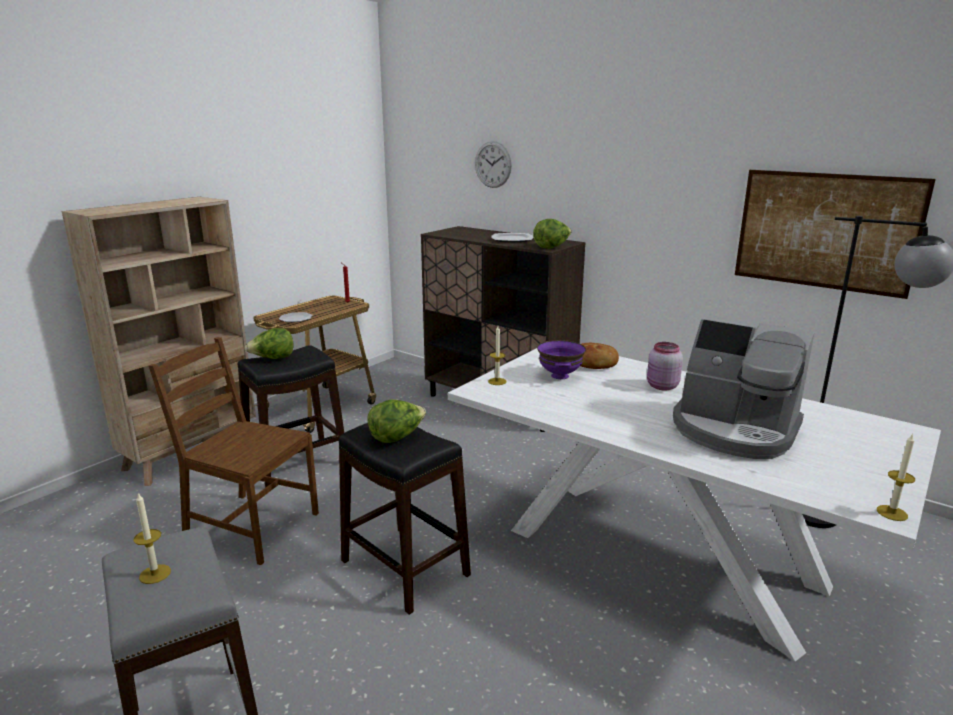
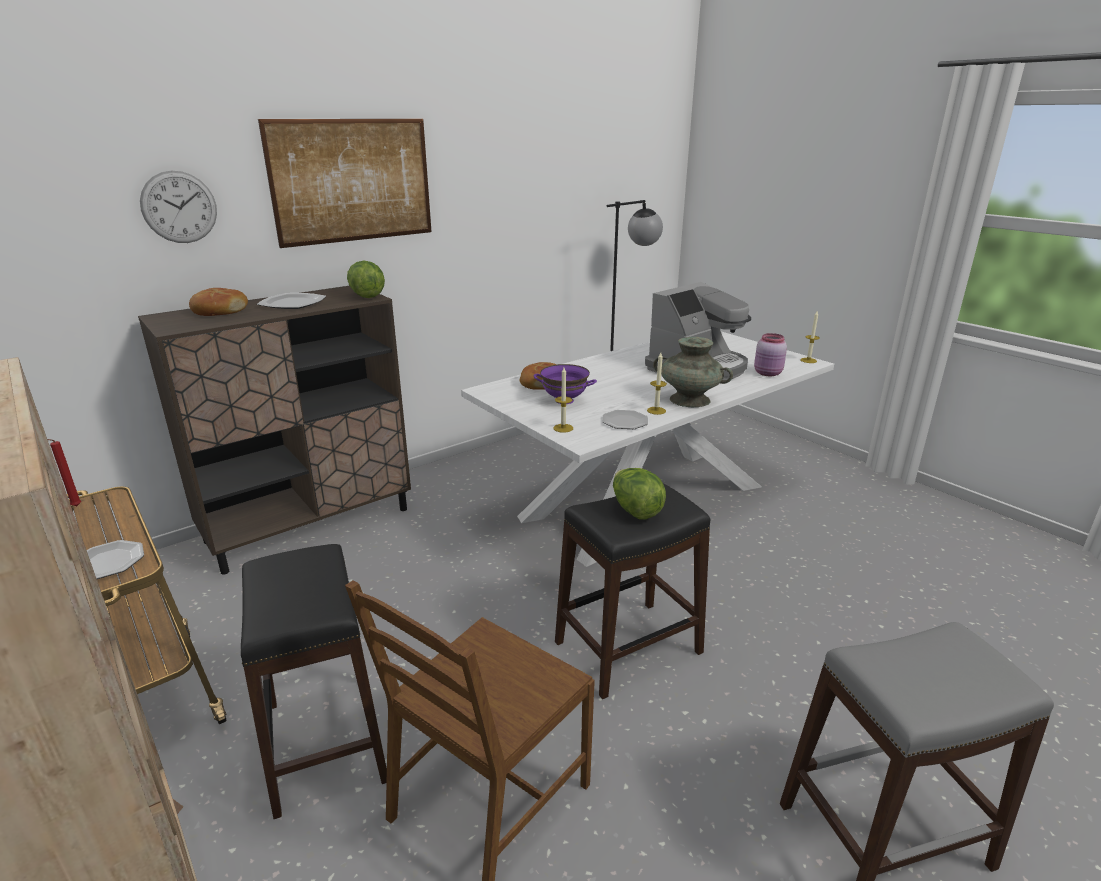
camera: 75 degrees left, 5 degrees up
(155, 574) = (937, 678): candle -> candle (656, 410)
(273, 359) = (286, 601): lettuce -> none
(479, 233) = (219, 311): none -> bread
(530, 403) = (624, 421): none -> plate
(617, 429) = (689, 400): none -> turquoise vase
(661, 386) = (609, 371): pink jar -> pink jar (768, 373)
(825, 231) = (553, 221): picture -> picture (352, 181)

